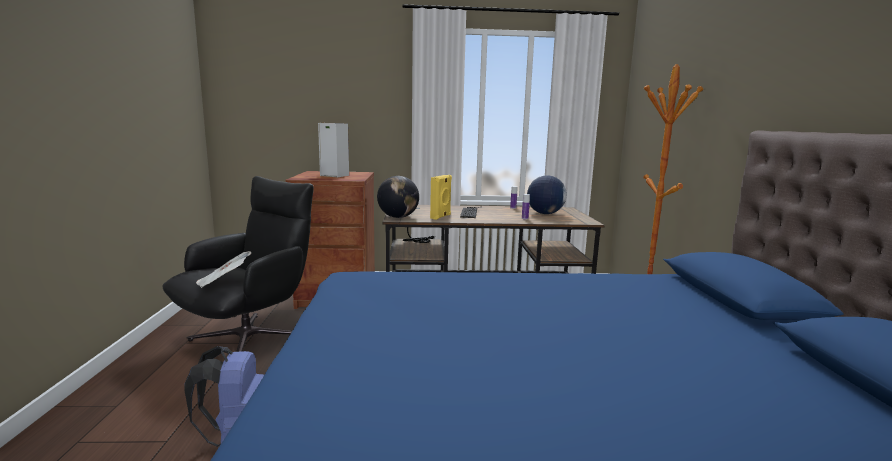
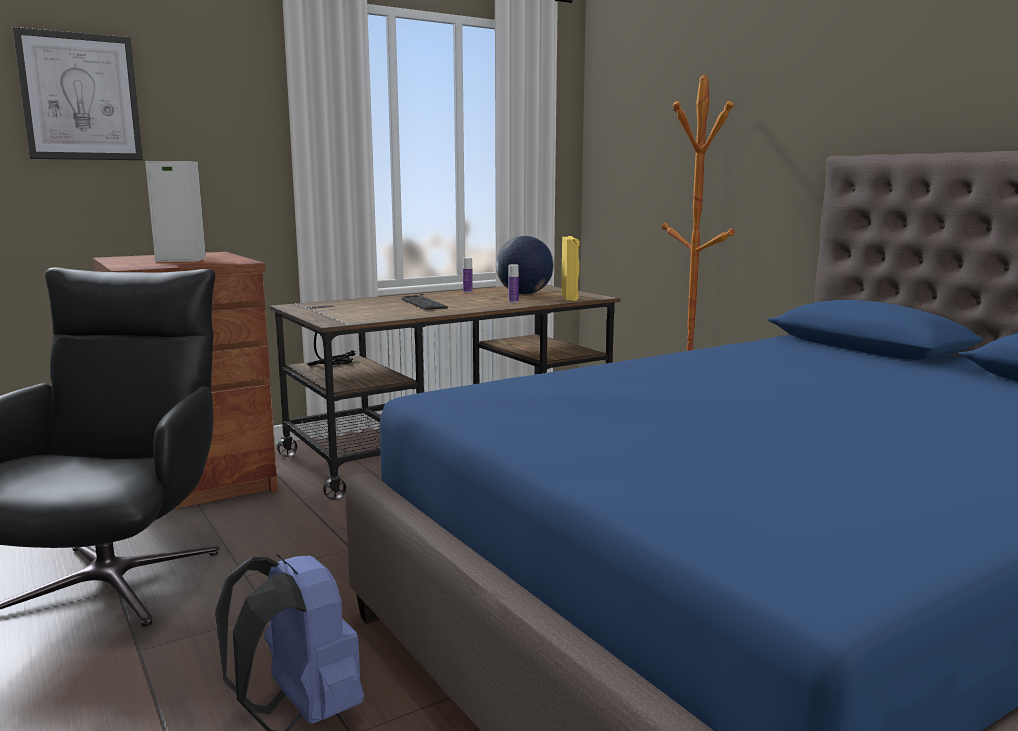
camera: 30 degrees left, 0 degrees up
(223, 282) = (83, 476): newspaper -> none
(308, 89) = (80, 97): none -> picture
(398, 217) = (332, 320): globe -> none
(441, 216) = (395, 312): yellow speaker -> yellow speaker (570, 297)

